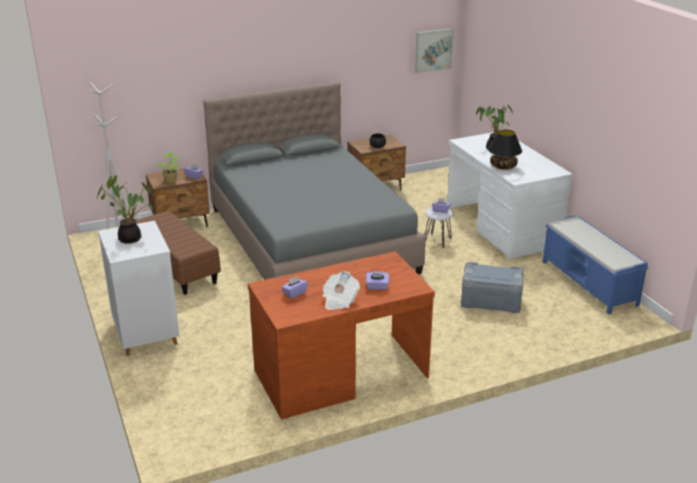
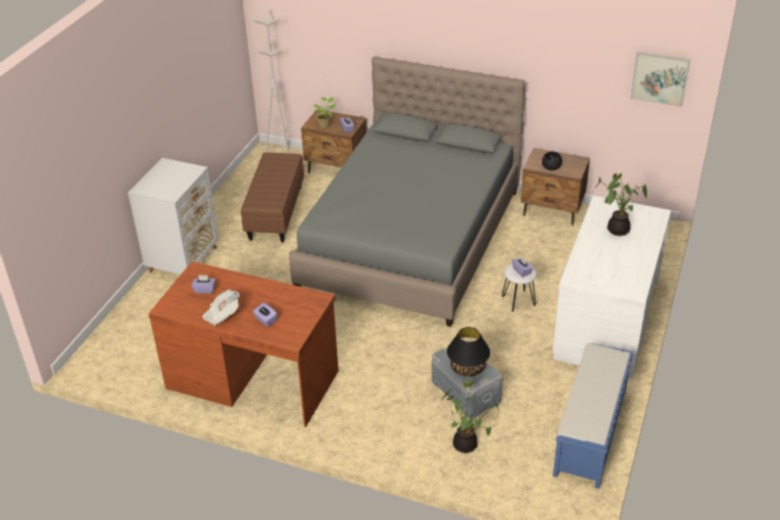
camera: 45 degrees right, 10 degrees up
(131, 238) = (170, 176): potted plant -> potted plant (467, 444)
(503, 167) = (588, 256): black table lamp -> black table lamp (468, 368)

